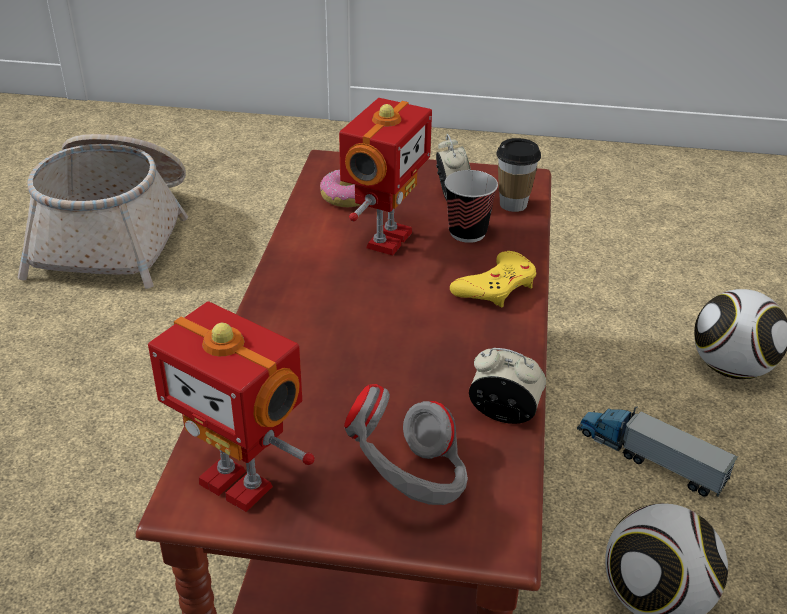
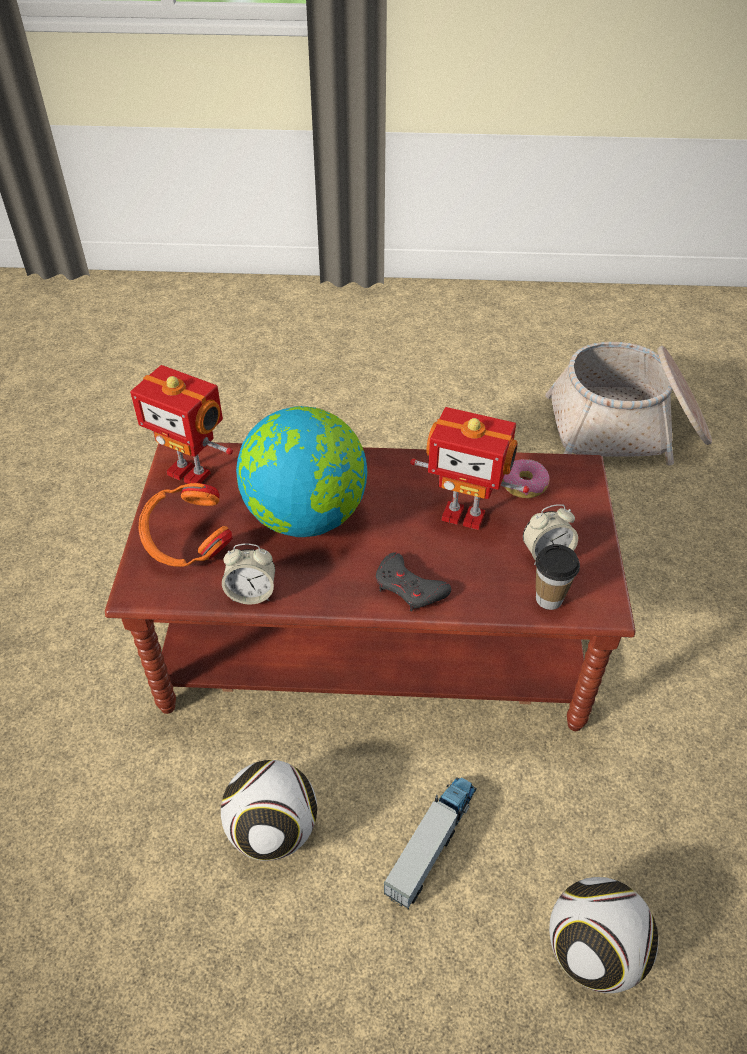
camera: 85 degrees right, 10 degrees up
(239, 482) = (190, 472): toy robot -> toy robot turned 90 degrees counterclockwise
(368, 360) = (306, 517): none -> globe
(409, 481) = (188, 546): grey headphones -> orange headphones
(467, 233) = (488, 566): cup -> none
(496, 286) = (409, 587): yellow game controller -> grey game controller
(503, 414) = (251, 593): alarm clock -> alarm clock turned 75 degrees clockwise

